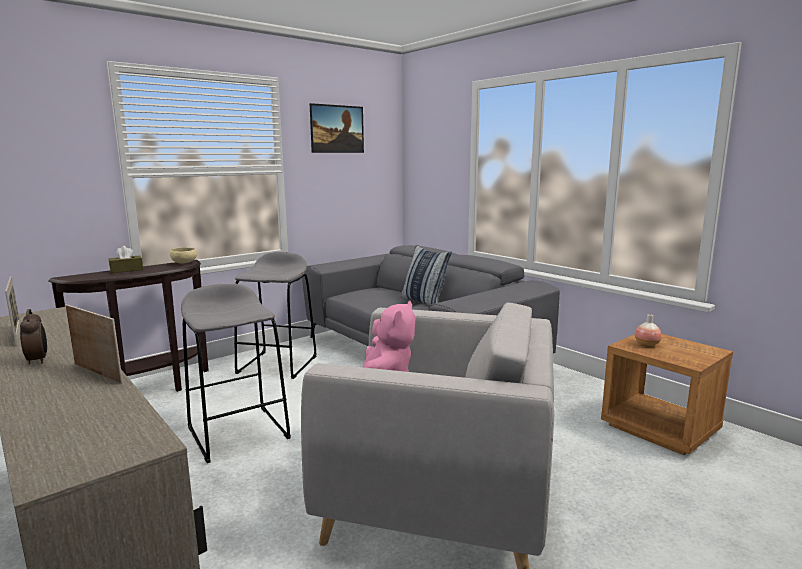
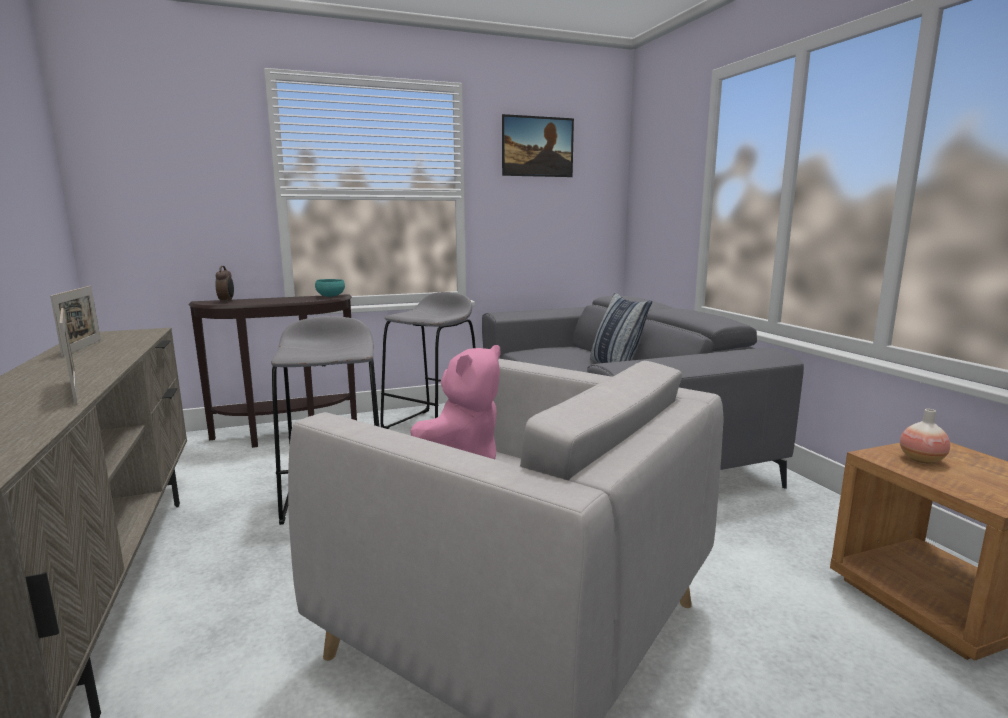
camera: 20 degrees right, 0 degrees up
(38, 360) = (52, 372): alarm clock -> alarm clock (227, 301)
(126, 270) = (266, 299): brown tissue box -> none
(185, 263) = (331, 296): beige bowl -> turquoise bowl

